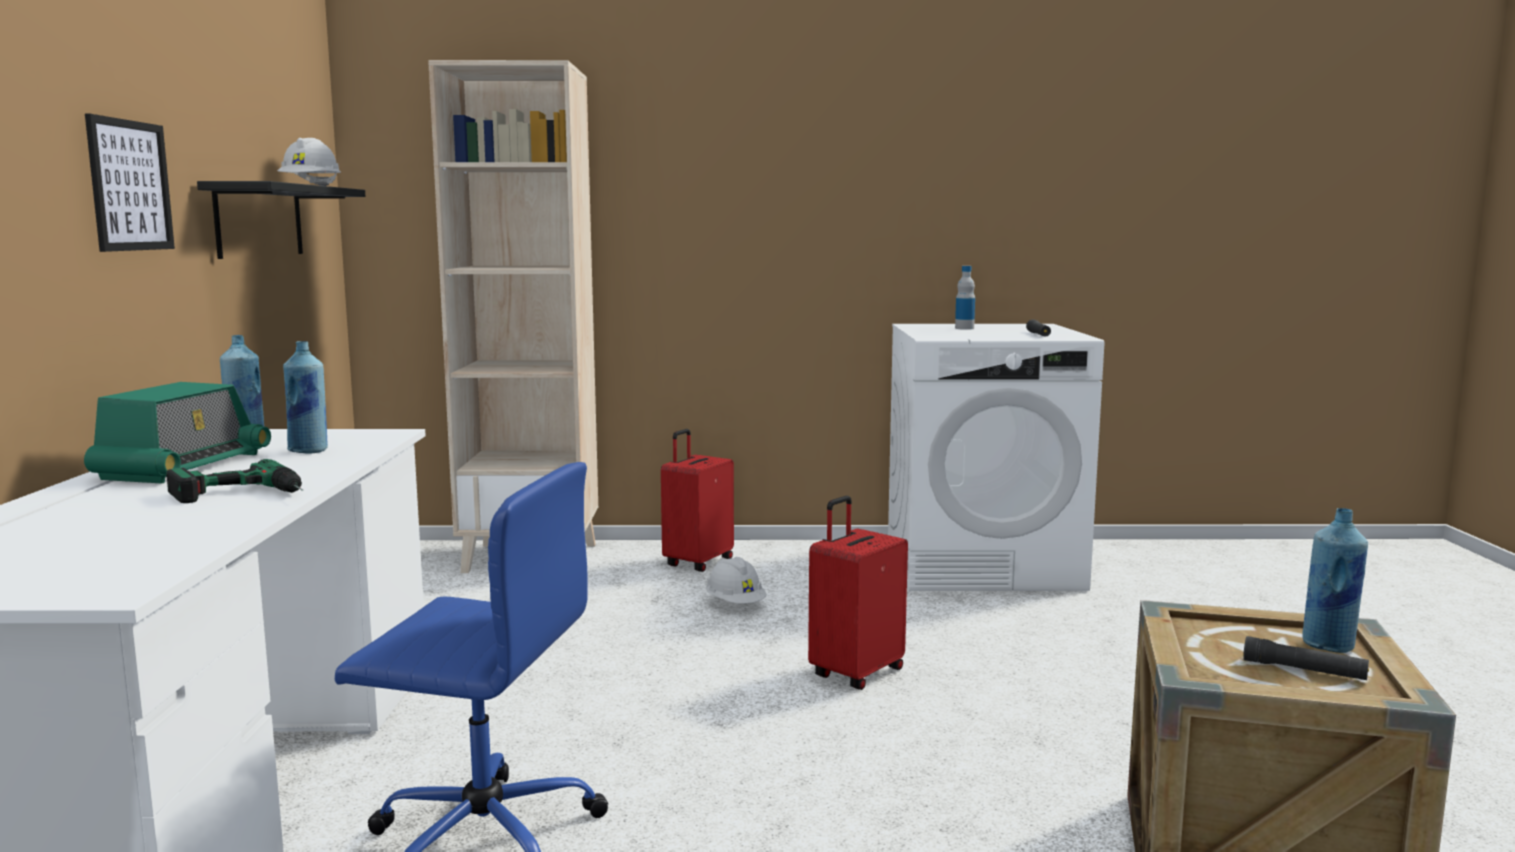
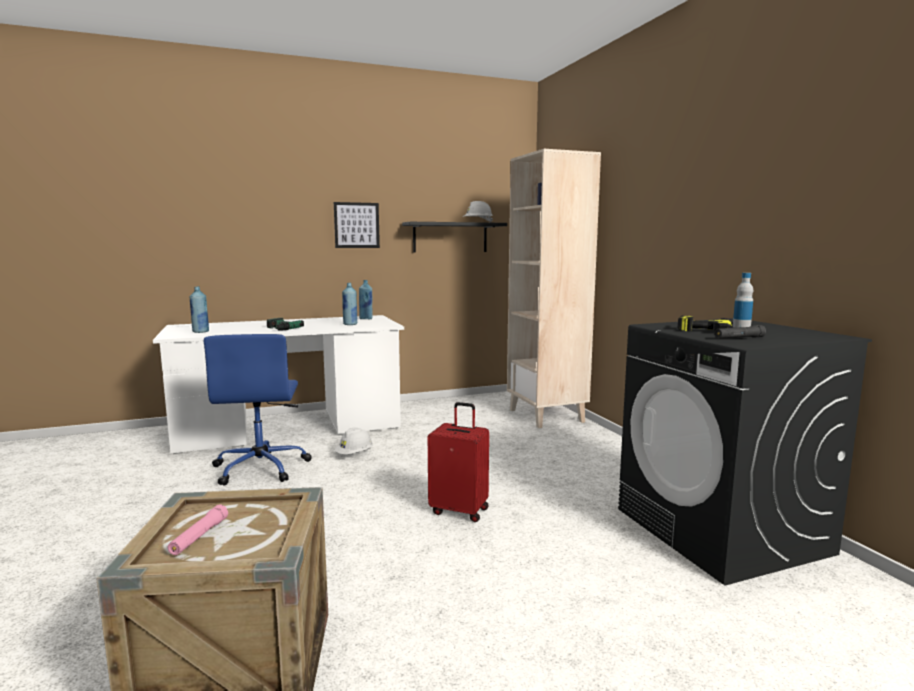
camera: 70 degrees right, 0 degrees up
(183, 466) = (318, 321): radio -> none
(697, 562) = (589, 447): red suitcase -> none
(735, 604) = (533, 466): white hard hat -> white hard hat (354, 454)
(968, 333) = (704, 328): none -> power drill
(983, 565) = (721, 531): white washing machine -> black washing machine
(1304, 670) = (199, 536): black flashlight -> pink flashlight
(1329, 646) = (245, 548): blue bottle -> blue bottle (200, 332)

